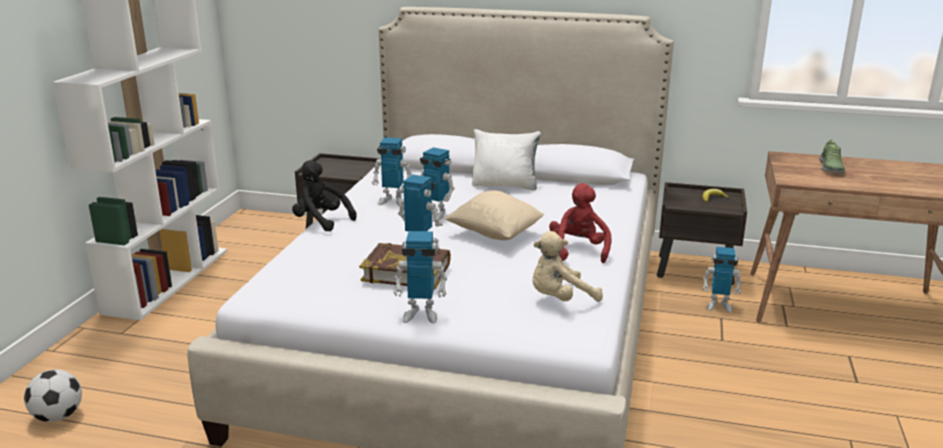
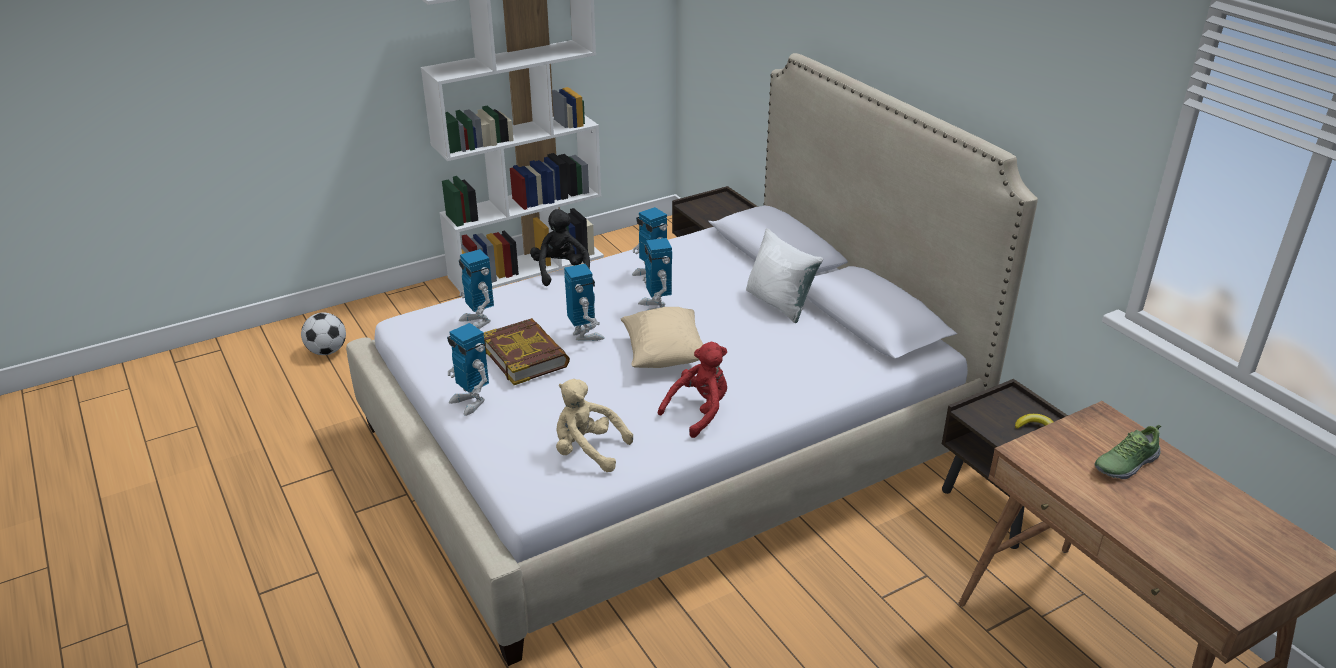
camera: 45 degrees right, 10 degrees up
(719, 305) = (951, 561): toy robot -> toy robot (478, 321)

